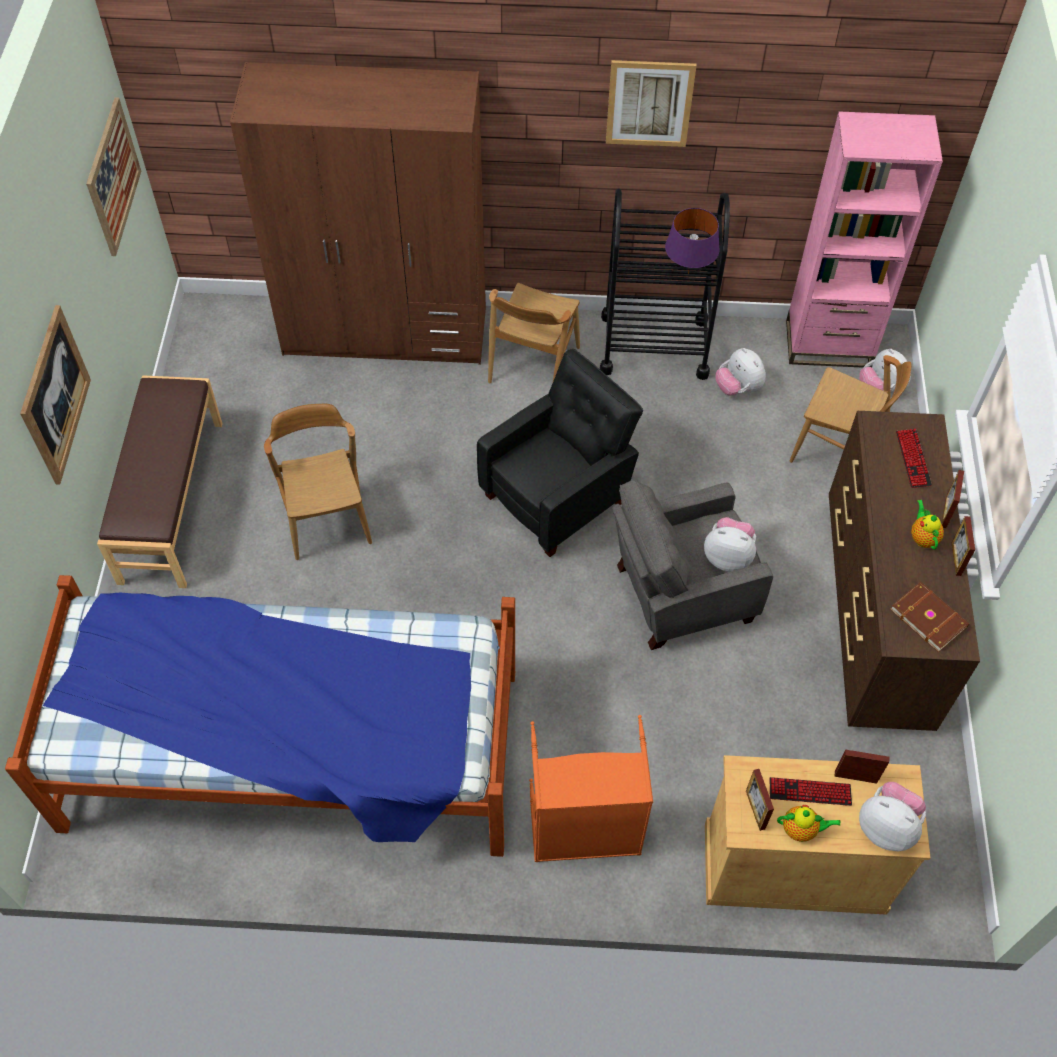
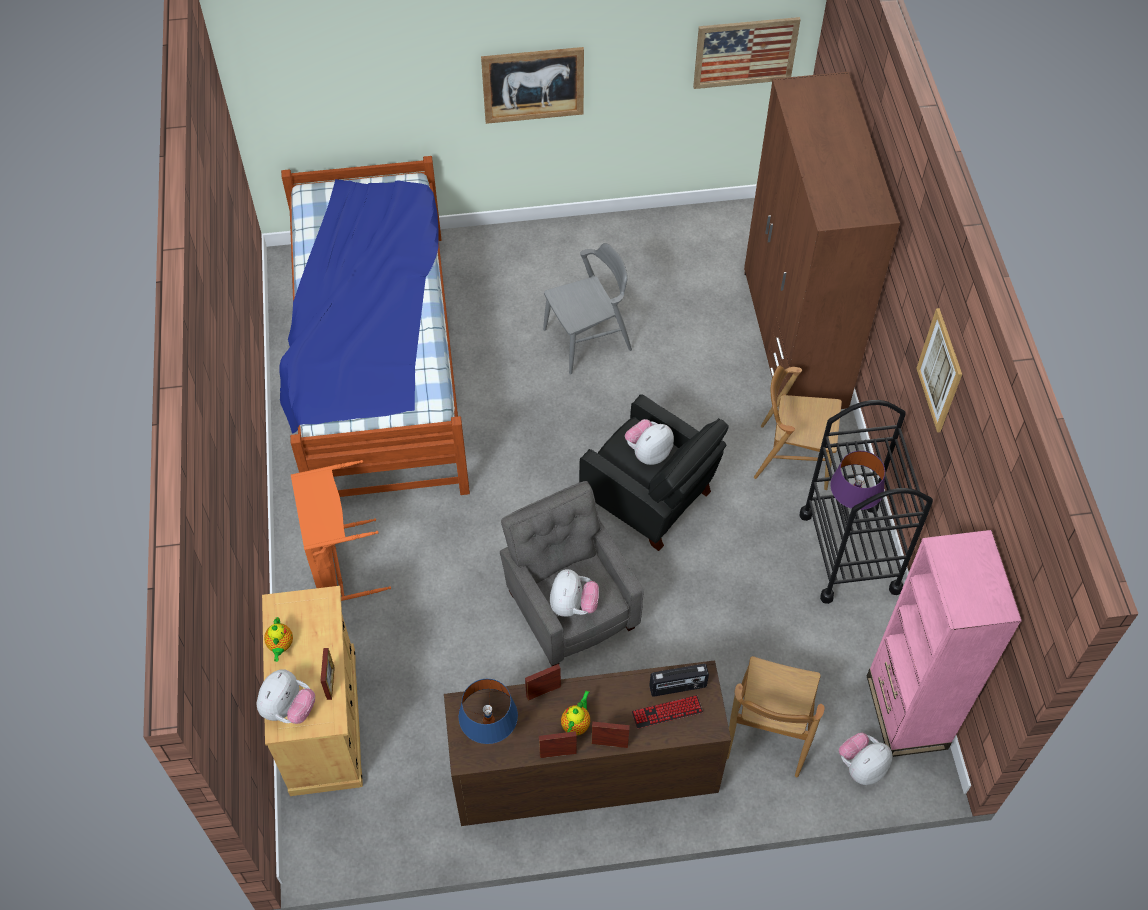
camera: 80 degrees right, 0 degrees up
(170, 501) = (579, 239): brown bench -> none
(327, 517) = (588, 340): brown chair -> grey chair
(738, 388) = (819, 631): plush toy -> plush toy (648, 452)
(755, 810) = (294, 611): picture frame -> picture frame (543, 691)
(810, 792) = (313, 649): keyboard -> none
(886, 445) = (678, 687): none -> radio
(922, 537) = (576, 723): teapot -> teapot turned 45 degrees counterclockwise
(929, 617) = (490, 731): brown book -> blue table lamp

